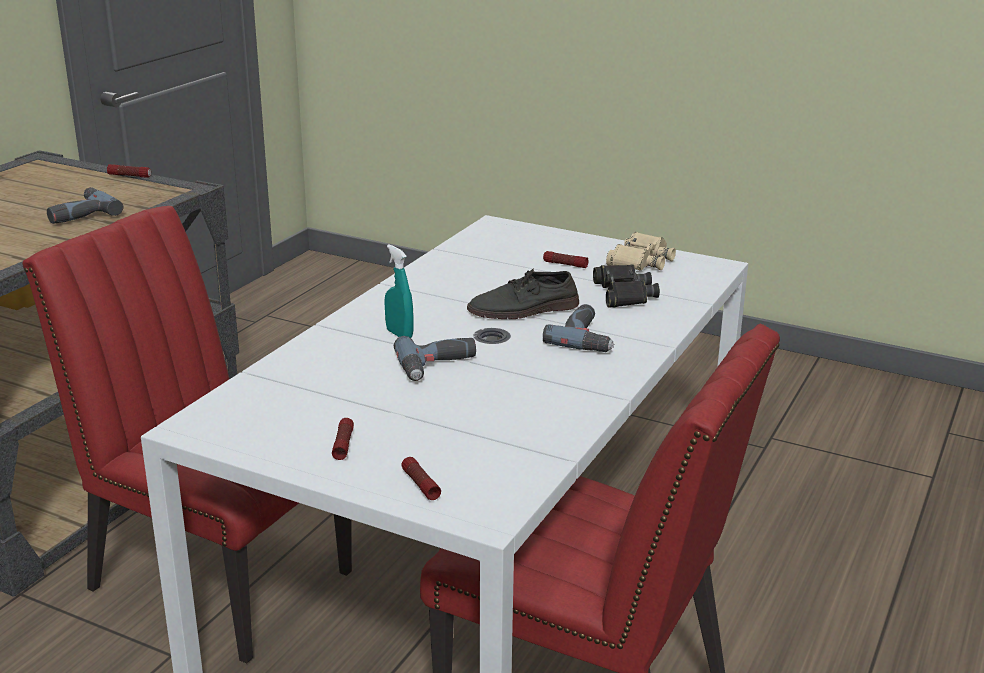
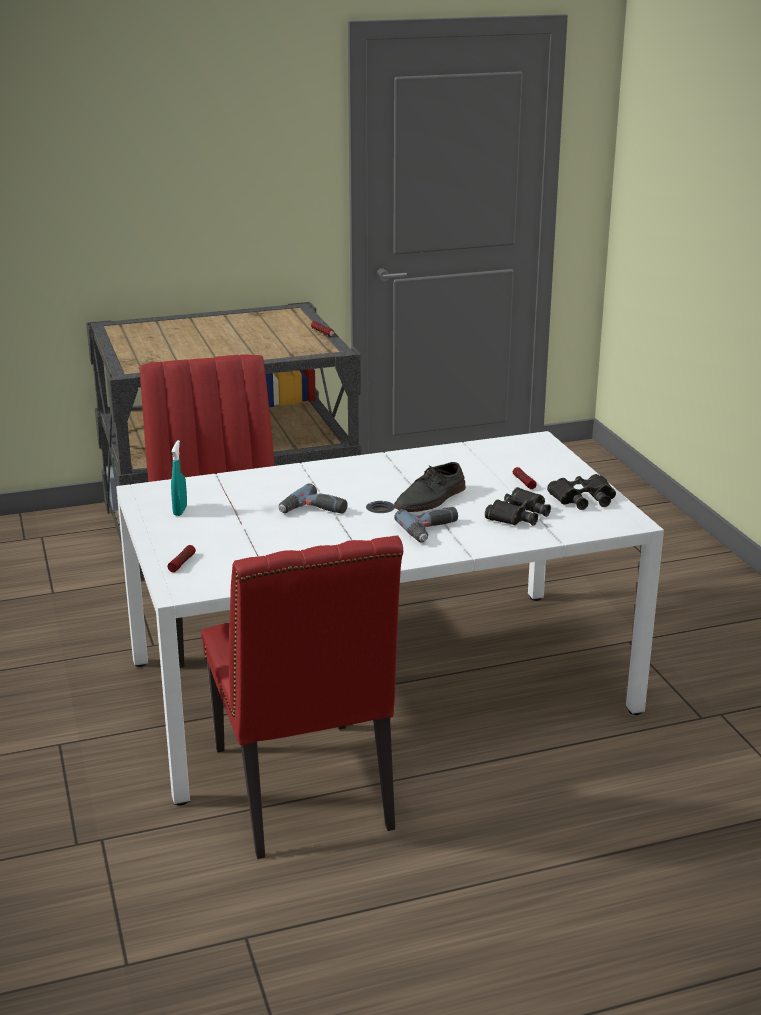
camera: 45 degrees right, 0 degrees up
(79, 213) = (251, 349): power drill -> none
(343, 445) = (187, 529): flashlight -> none
(399, 334) = (330, 485): turquoise spray bottle -> turquoise spray bottle (180, 510)
(524, 309) = (431, 499): grey shoe -> grey shoe turned 75 degrees counterclockwise
(640, 261) = (583, 499): beige binoculars -> black binoculars

